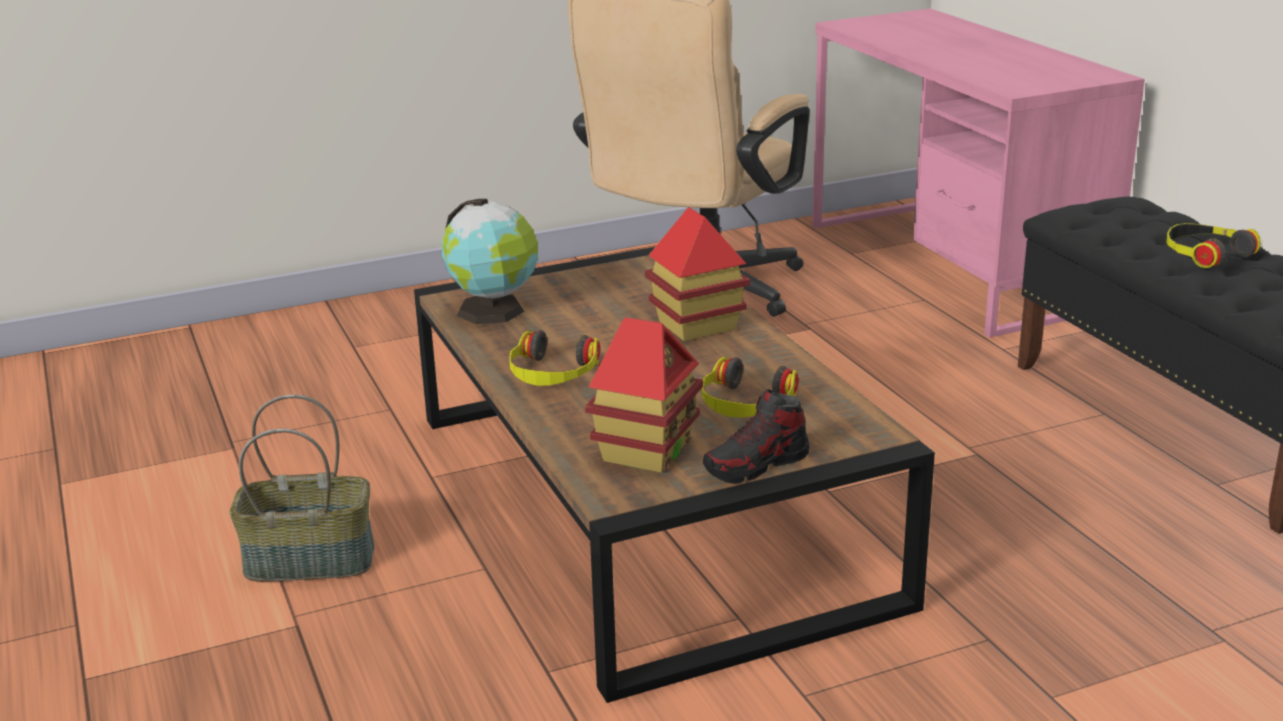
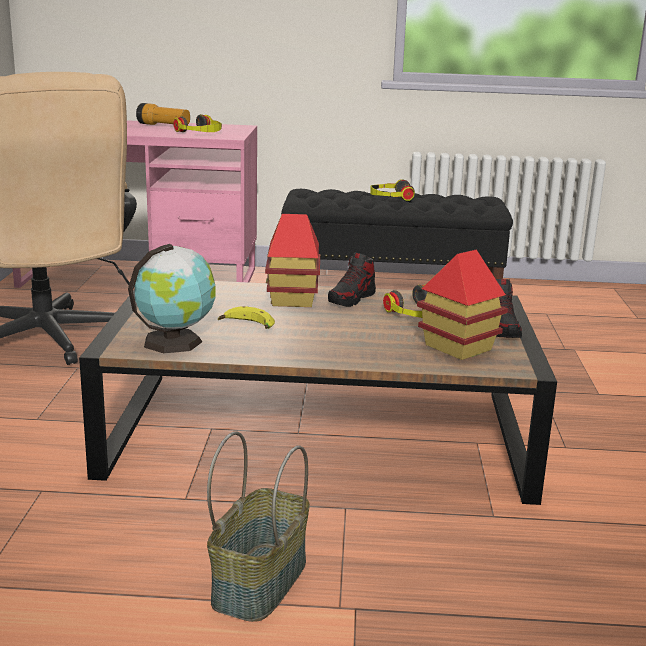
camera: 65 degrees left, 5 degrees down
(552, 373) = (312, 346): headphones -> headphones (200, 132)
(576, 328) = (247, 326): none -> banana
(748, 354) = (352, 299): none -> shoe
(1013, 53) = (163, 125): none -> flashlight

